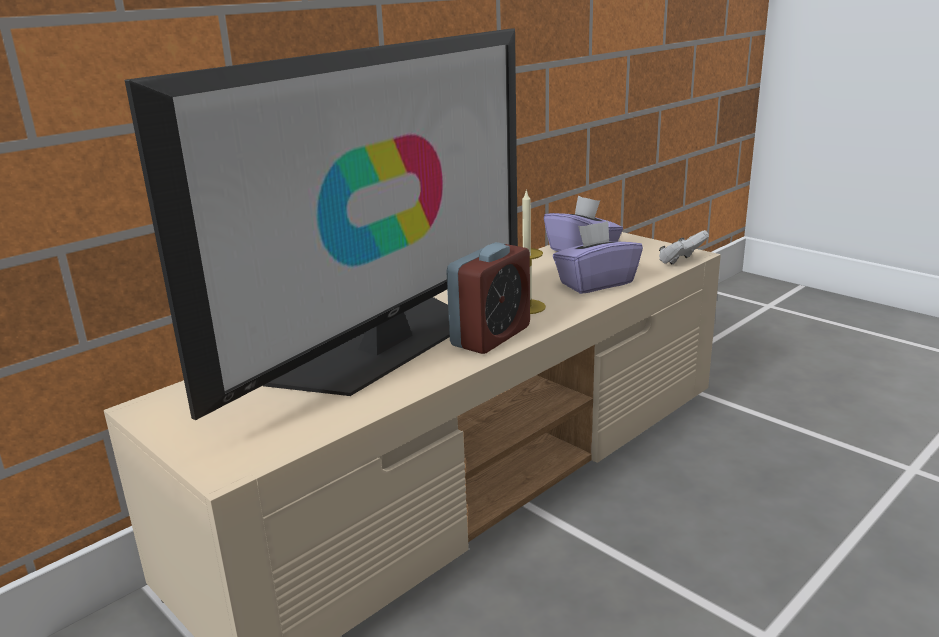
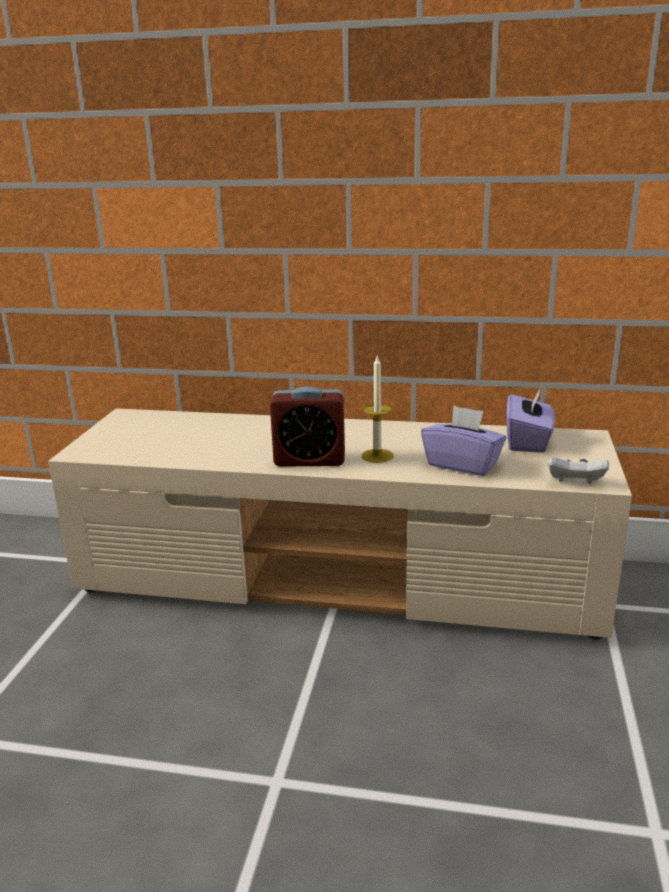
camera: 55 degrees right, 0 degrees up
(386, 346) = (257, 438): television -> none

